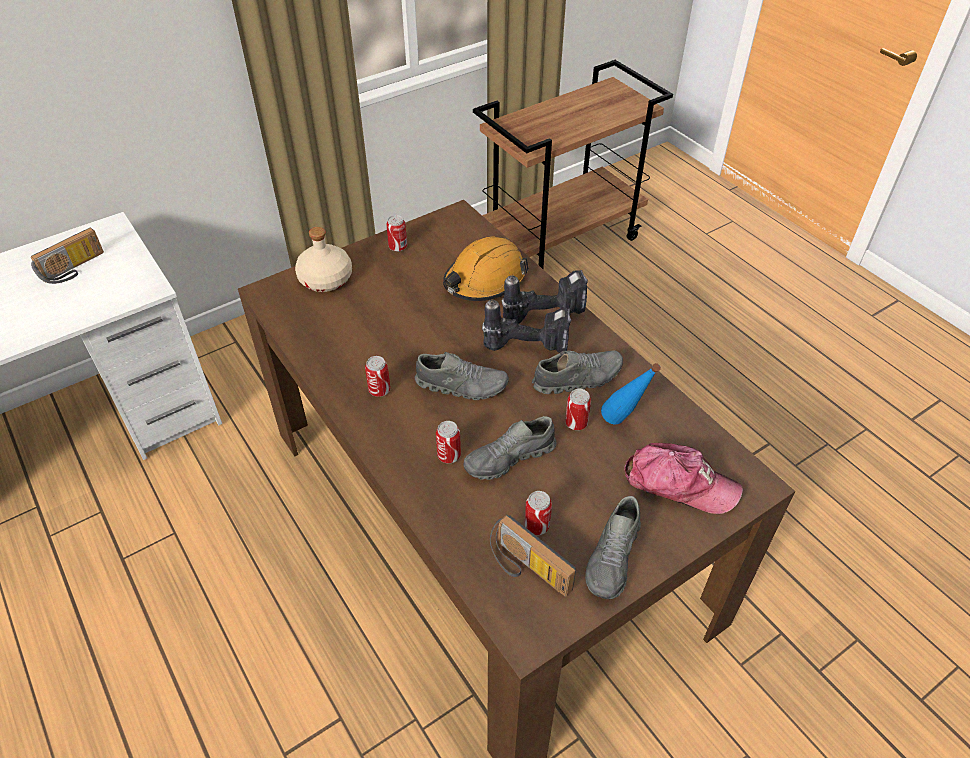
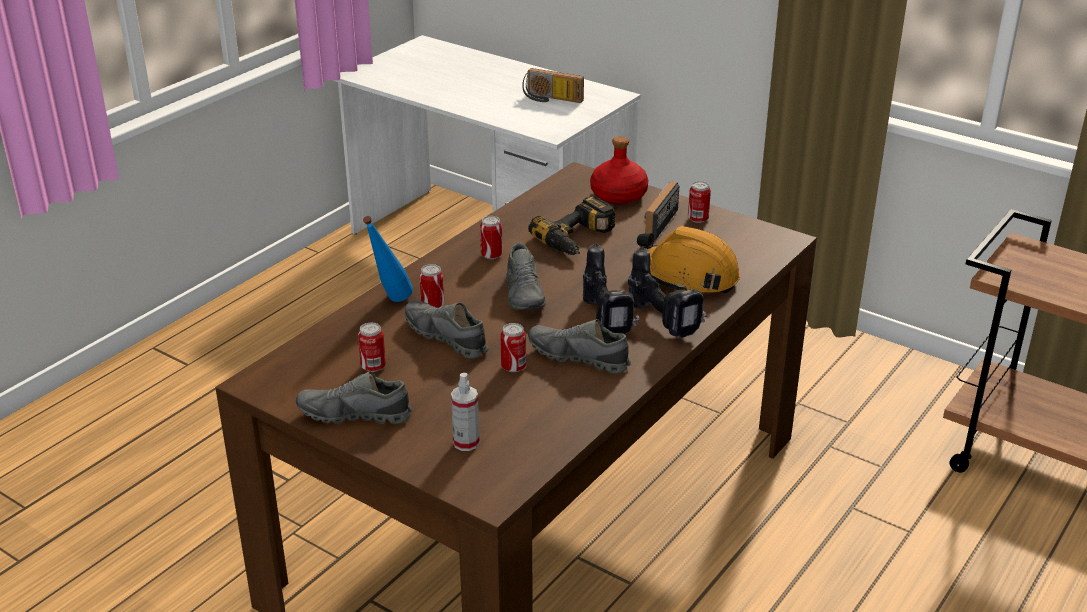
camera: 70 degrees right, 15 degrees down
(325, 279) = (618, 195): beige bottle -> red bottle
(387, 325) = (579, 239): none -> power drill
(526, 569) = (323, 369): radio -> radio (655, 222)
(577, 378) = (578, 357): grey shoe -> grey shoe turned 150 degrees clockwise
(623, 425) = (528, 396): blue bottle -> blue bottle (390, 302)
(679, 483) = (466, 443): cap -> spray bottle

